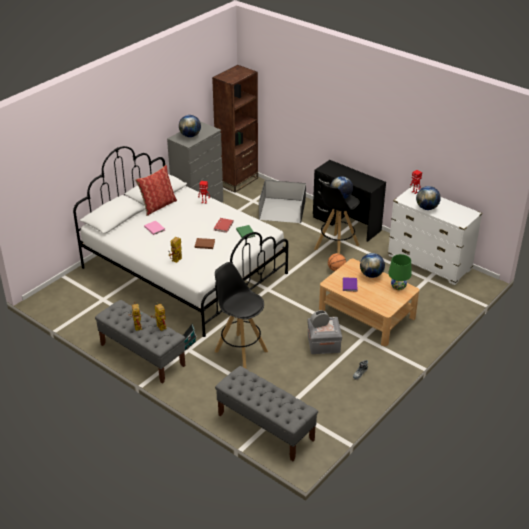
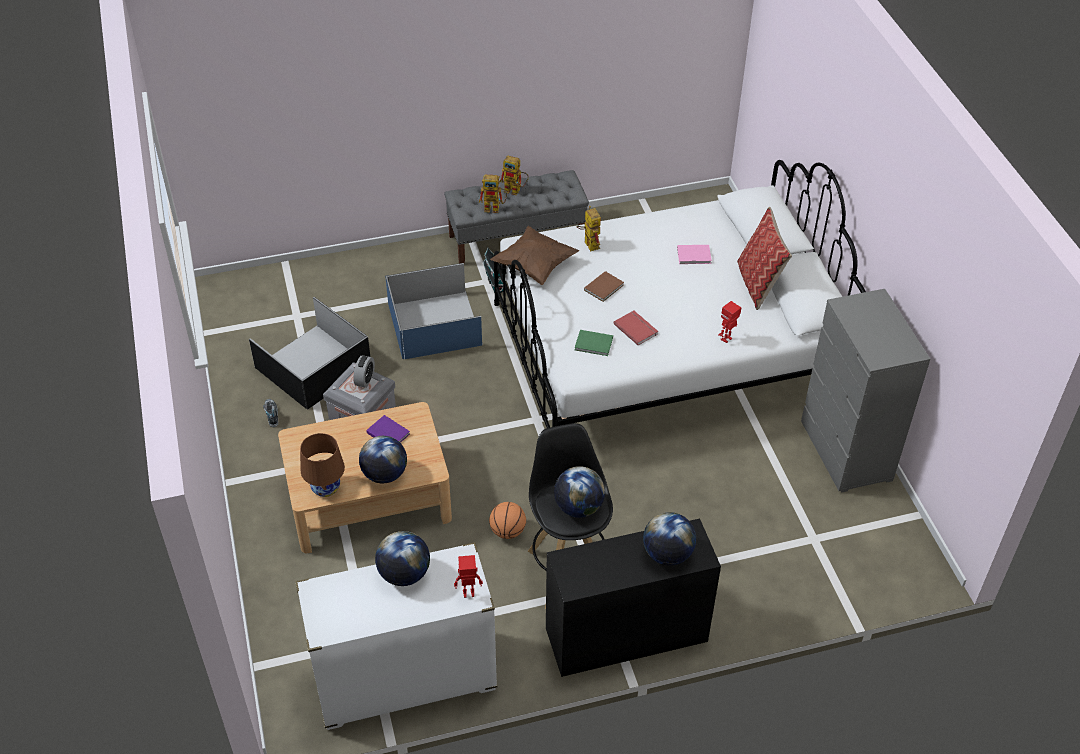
camera: 125 degrees right, 10 degrees up
(190, 135) = (873, 320): globe -> globe (667, 554)
(210, 270) = (535, 266): none -> brown pillow
(237, 181) = (907, 554): brown bookcase -> none
(240, 350) = (435, 325): black stool -> blue storage box
(265, 427) = (289, 283): grey bench -> none
(281, 210) = (750, 564): black storage box -> black storage box (314, 365)
(398, 286) = (325, 488): green table lamp -> brown table lamp

